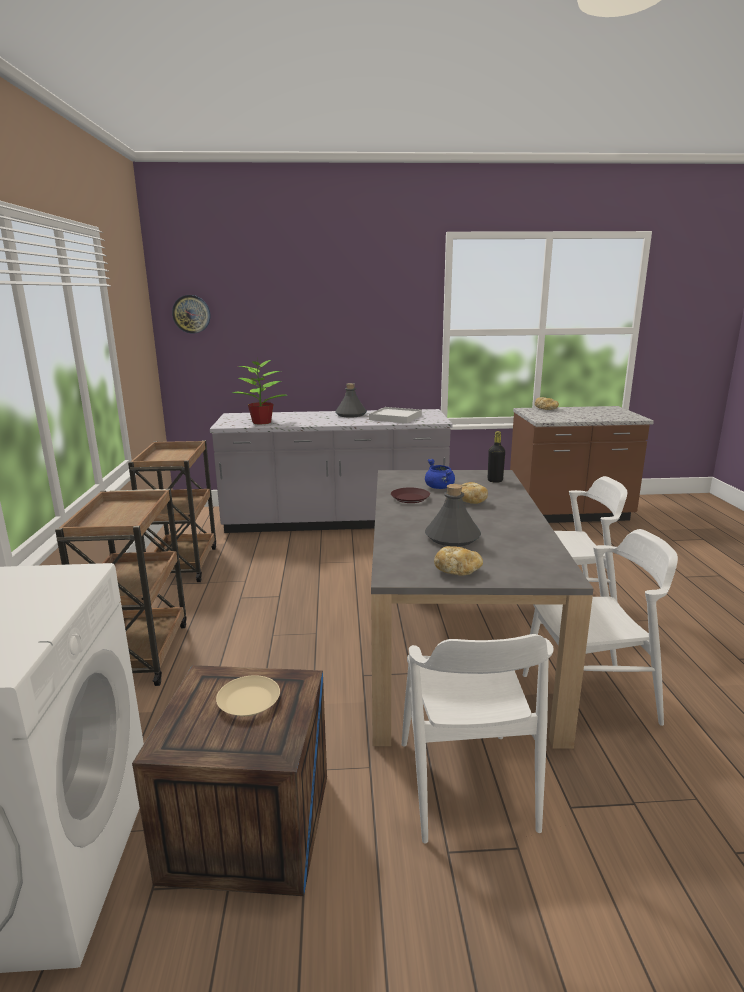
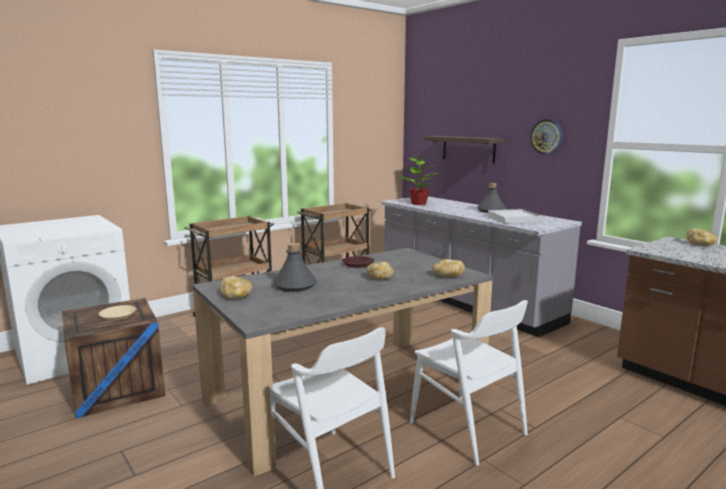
camera: 55 degrees right, 5 degrees down
(191, 314) = (423, 120): wall clock -> wall clock (546, 136)
(274, 348) = (468, 149): none -> shelf
(440, 488) = (397, 266): blue cooking pot -> none
(466, 784) = (184, 441): white chair -> none
(495, 481) = (447, 276): black bottle -> bread

